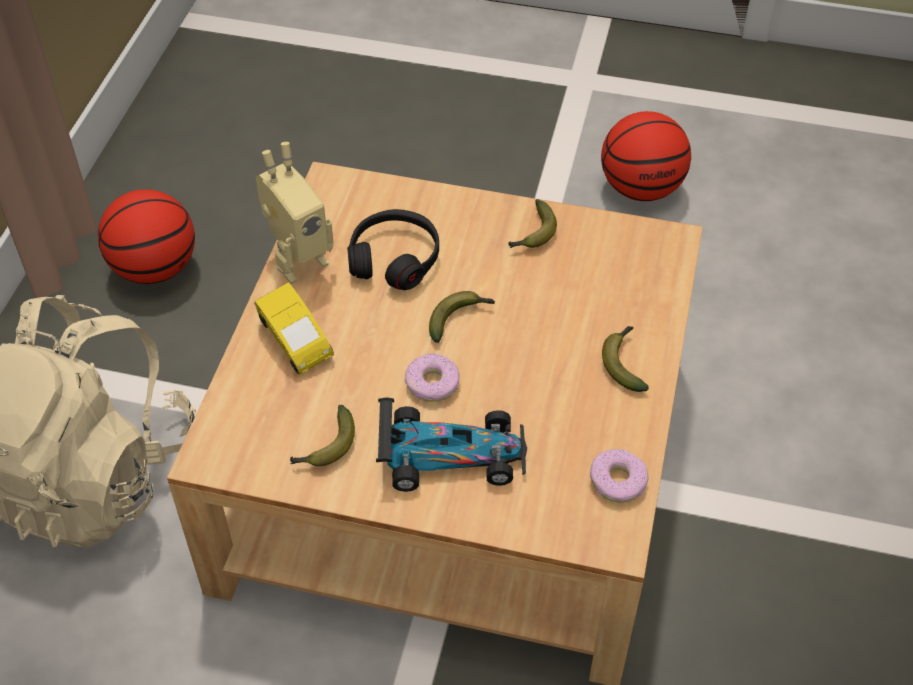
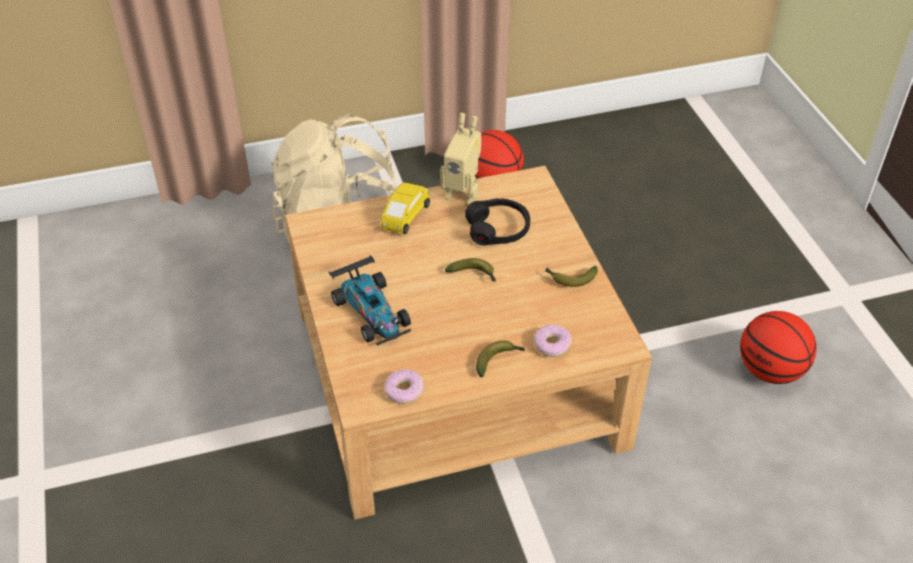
camera: 60 degrees right, 5 degrees down
(326, 447) = (343, 261): banana -> none
(432, 384) = (417, 283): donut -> donut (551, 345)

